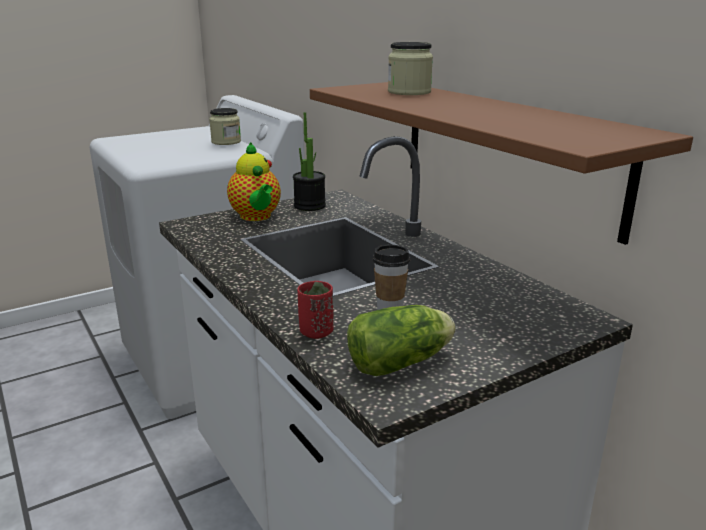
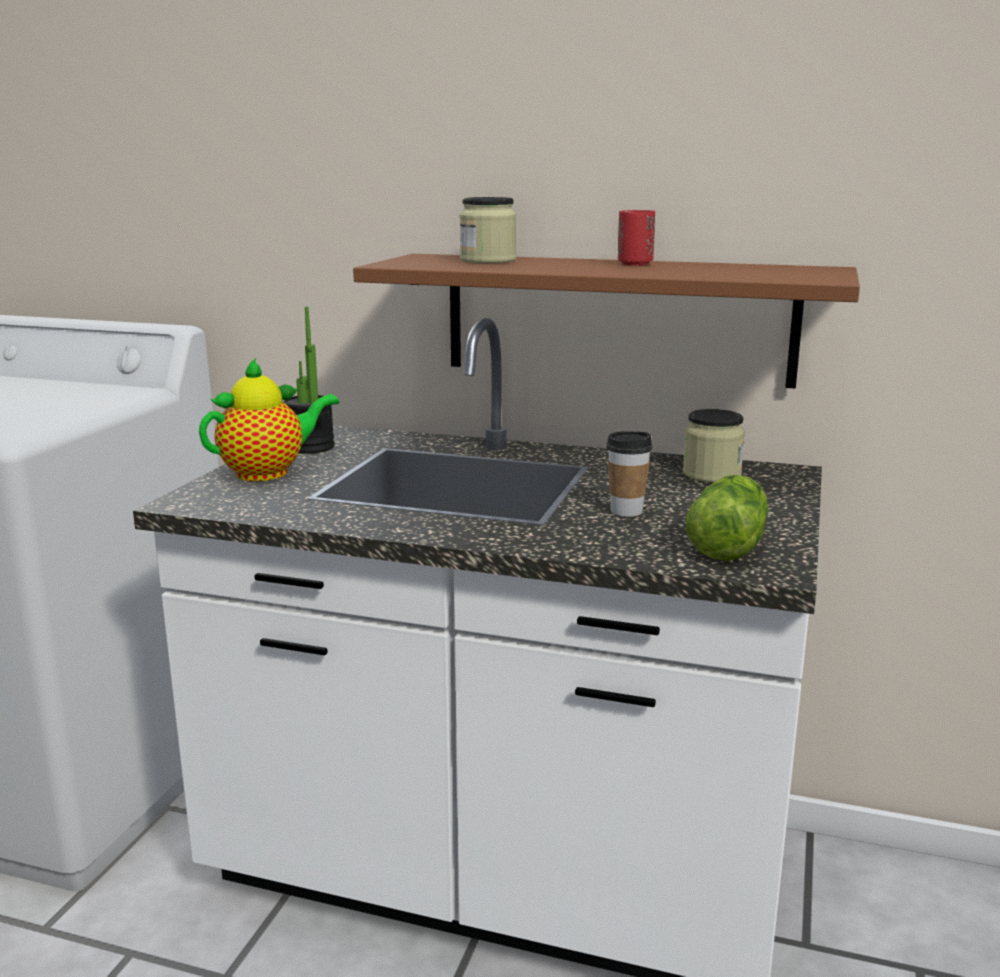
camera: 40 degrees left, 5 degrees down
(226, 142) = (66, 385): jar -> jar (711, 474)
(256, 217) = (268, 473): teapot -> teapot turned 60 degrees counterclockwise
(316, 332) = (606, 549): red cup -> red cup (635, 264)

